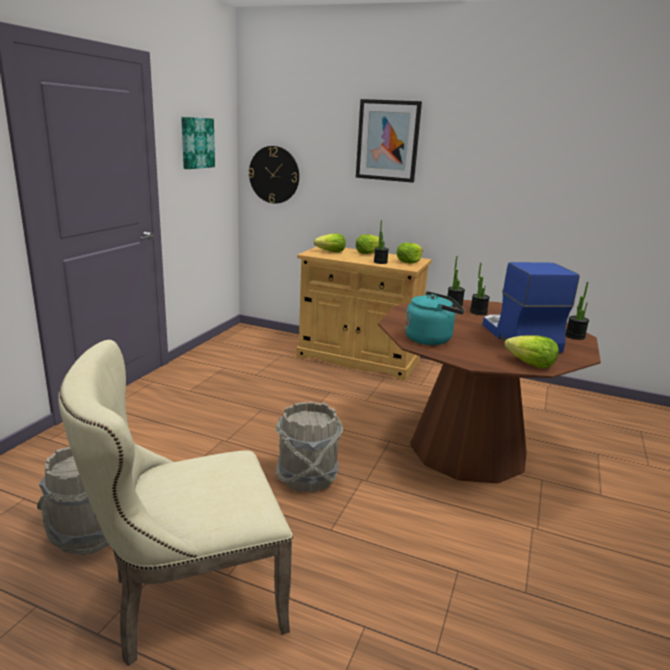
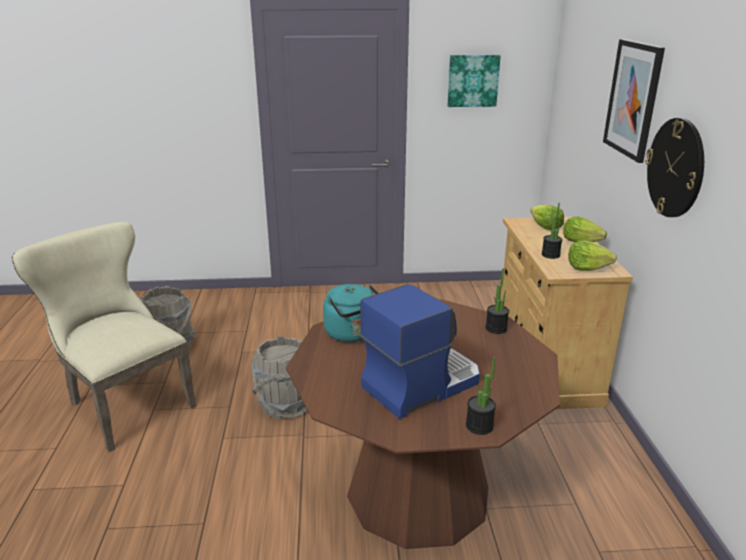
camera: 65 degrees right, 5 degrees up
(274, 175) = (564, 122): wall clock -> wall clock (675, 168)
(478, 312) = (486, 347): potted plant -> none
(530, 364) = (335, 400): lettuce -> none

